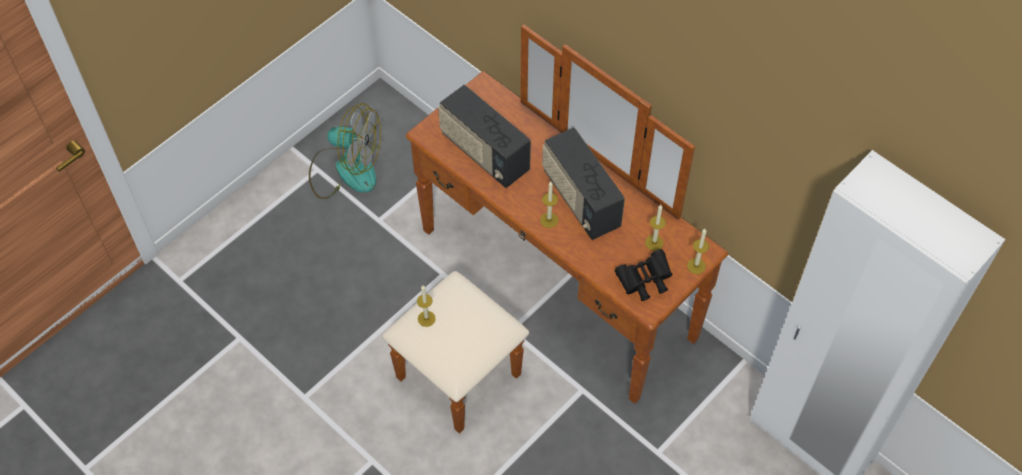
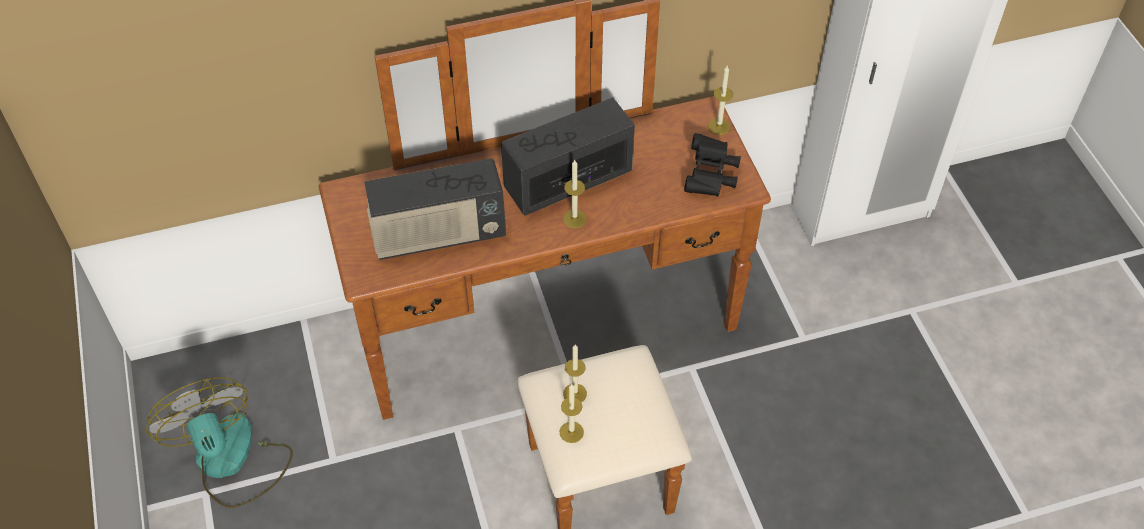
camera: 60 degrees left, 5 degrees down
(345, 169) = (231, 461): fan -> fan turned 75 degrees counterclockwise
(580, 200) = (568, 180): radio -> radio turned 150 degrees clockwise
(654, 242) = (667, 145): candle -> candle (575, 393)

